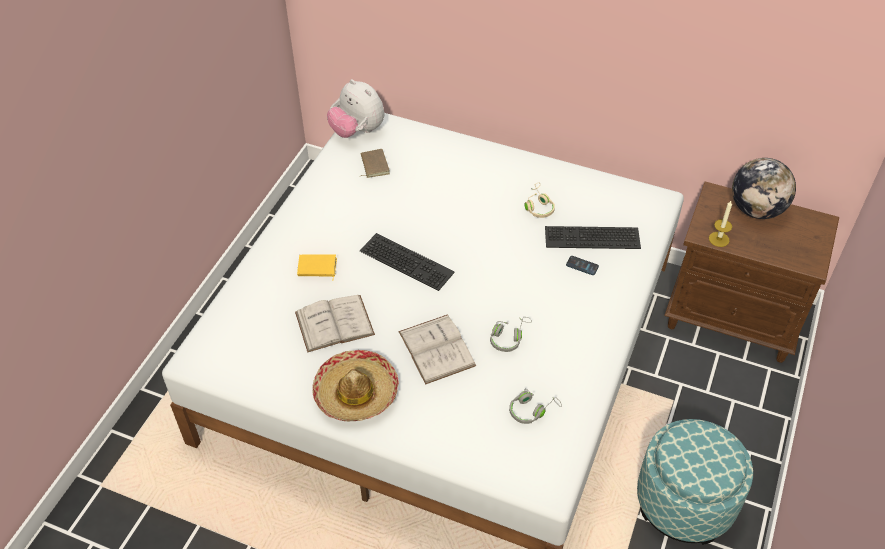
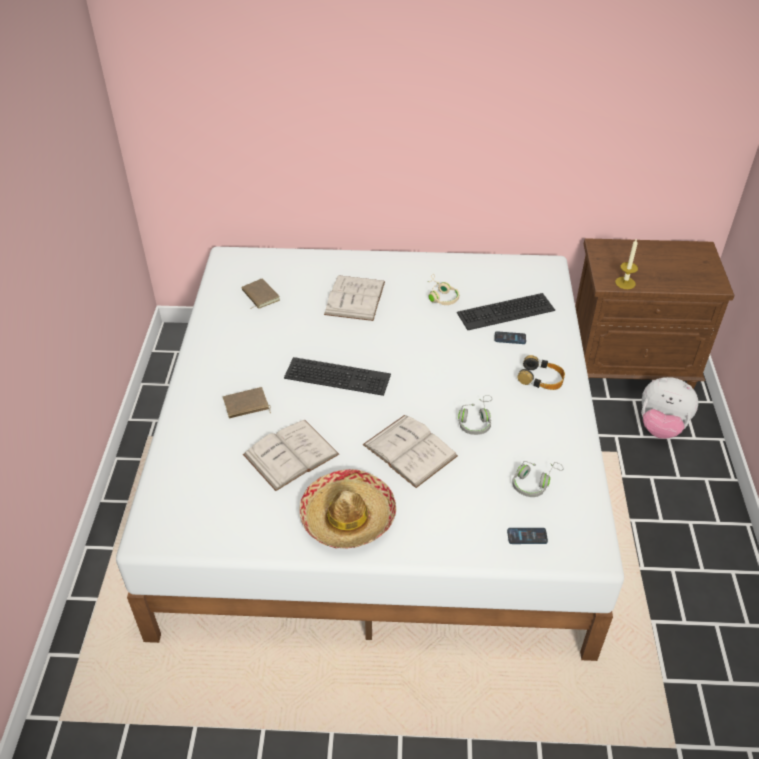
camera: 20 degrees left, 5 degrees down
(317, 268) = (246, 406): yellow book -> brown book
(357, 131) = (227, 269): plush toy -> plush toy (661, 427)
(458, 188) = (355, 298): none -> white book
(500, 456) = (527, 536): none -> phone
(590, 314) = (541, 379): none -> headphones
(685, 502) = (674, 541): ottoman -> none
(756, 209) = (642, 251): globe -> none

